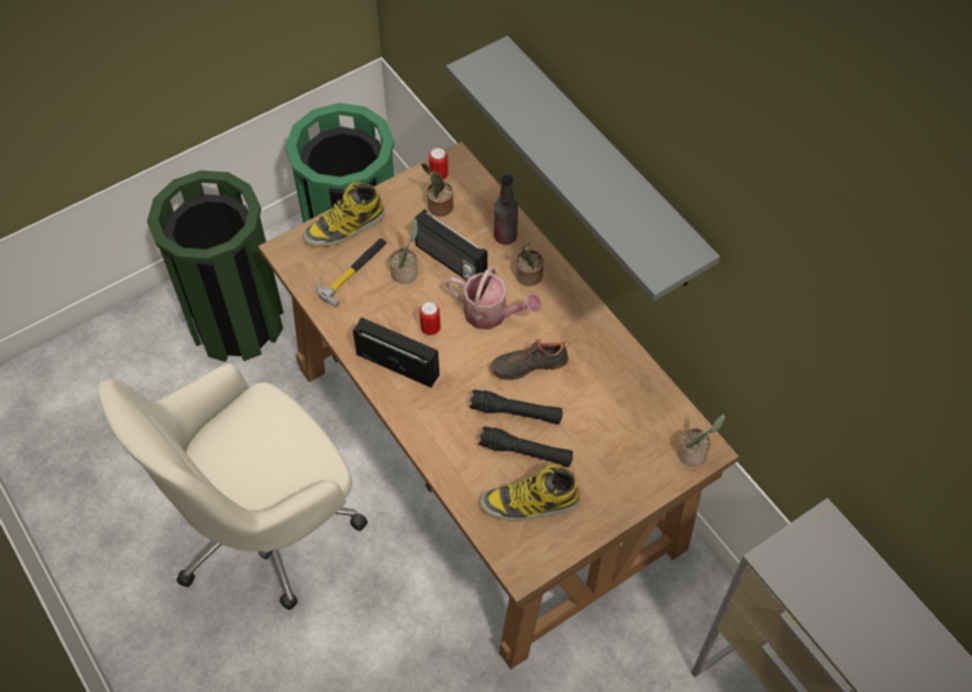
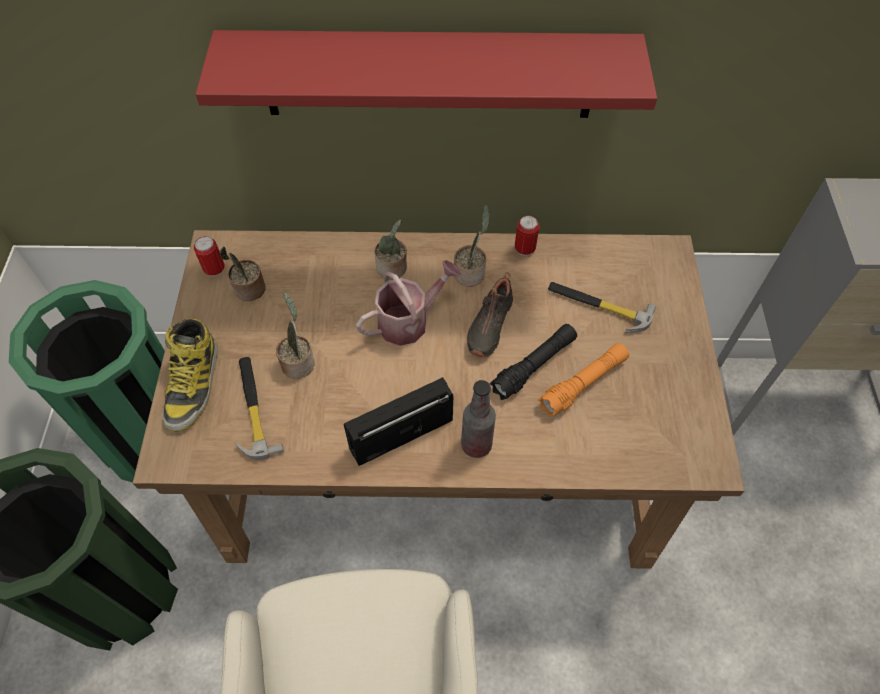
camera: 55 degrees left, 0 degrees up
(430, 329) = (383, 381): can -> can (524, 249)
(450, 262) = (321, 319): radio -> none
(505, 237) = (333, 260): bottle -> bottle (476, 445)
(526, 452) = (583, 384): black flashlight -> orange flashlight
(530, 503) = (642, 414): boot -> none
(604, 166) = (428, 75): grey shelf -> red shelf
(606, 426) = (598, 306): none -> hammer
(694, 453) = (669, 262): potted plant -> potted plant (471, 273)

